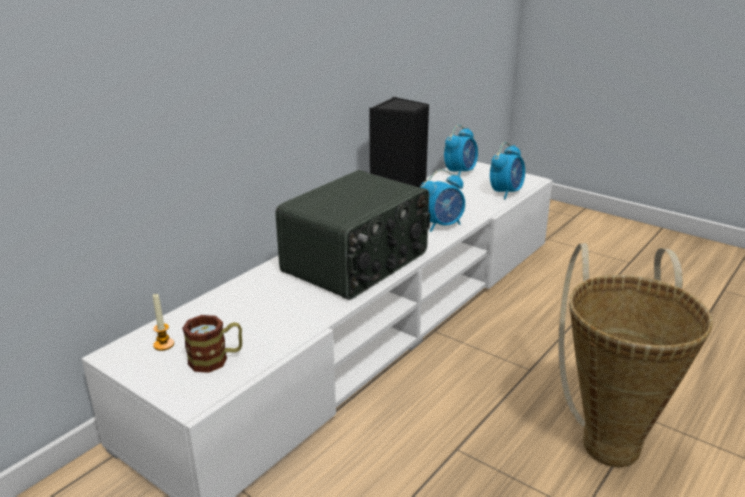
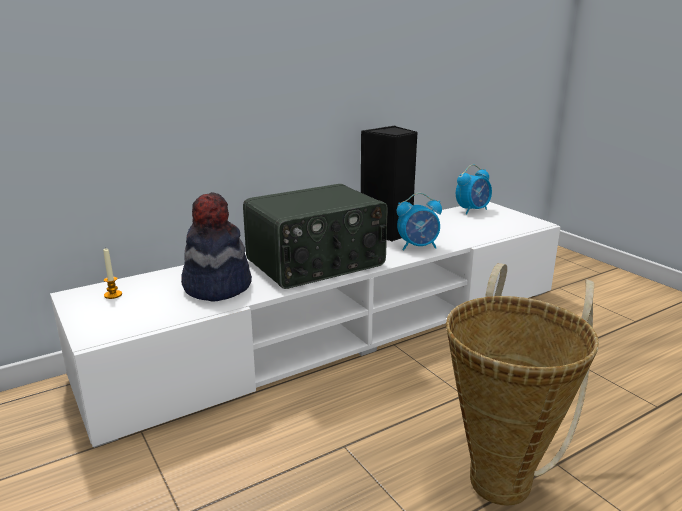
camera: 20 degrees right, 5 degrees down
(216, 359) = (140, 312): mug -> none
(273, 310) = (216, 286): none -> hat
(506, 193) = (503, 230): alarm clock -> none

